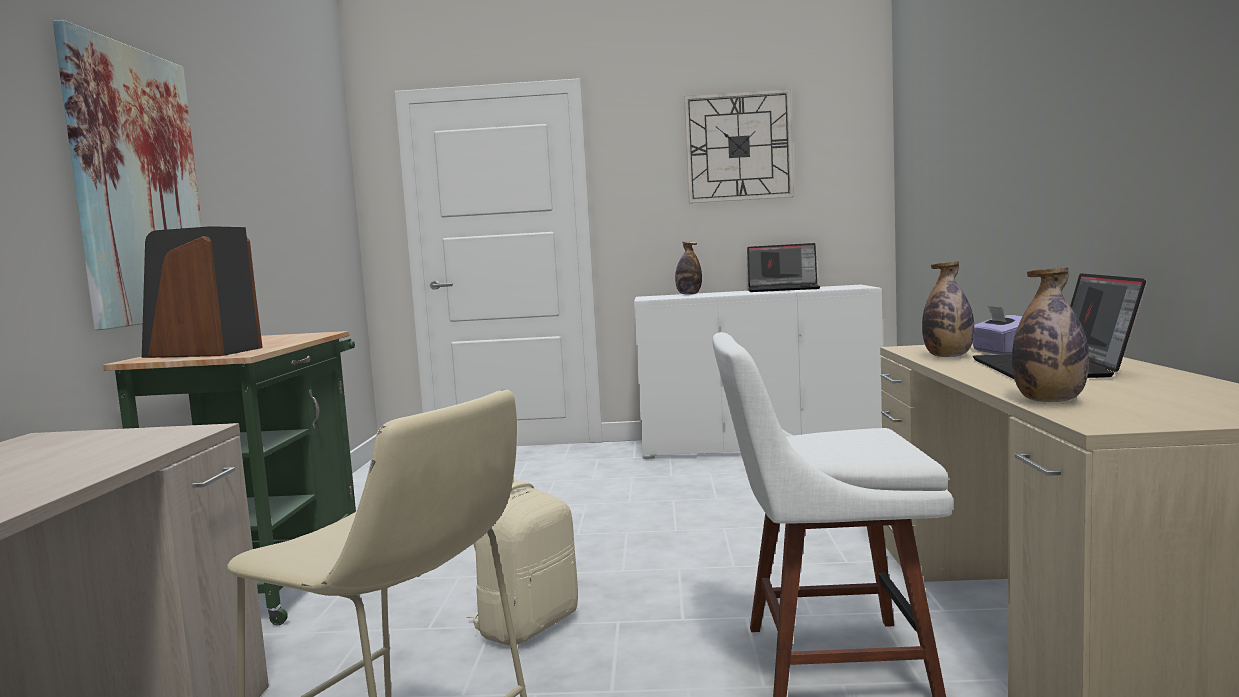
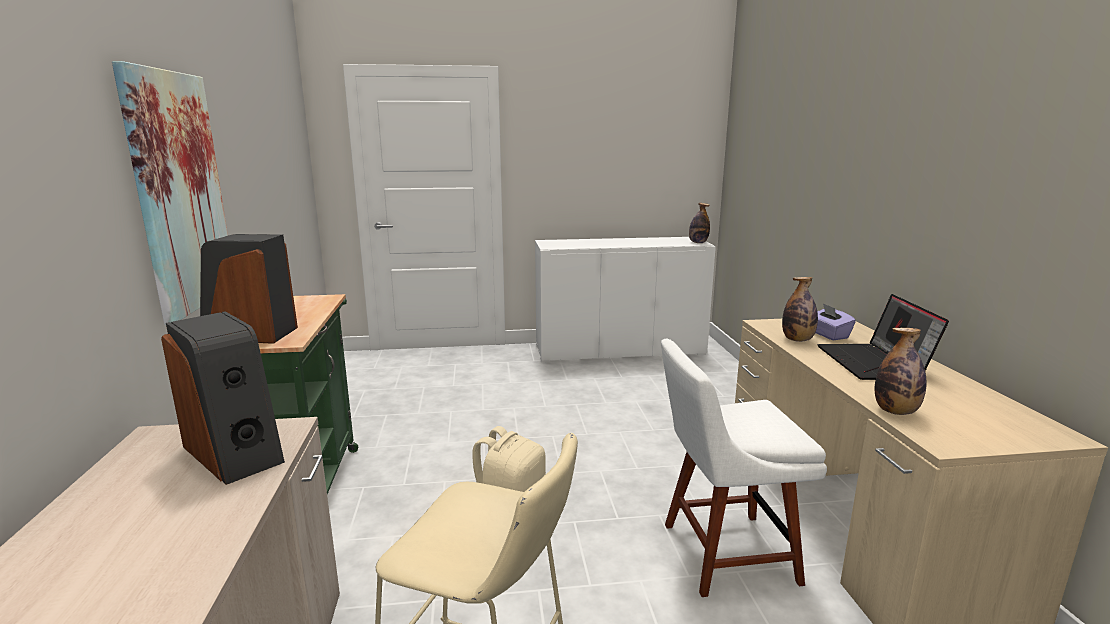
camera: 10 degrees left, 10 degrees up
(115, 445) = (235, 453): none -> speaker
(689, 294) = (576, 241): bottle -> bottle (698, 242)
(738, 147) = (616, 129): wall clock -> none
(784, 289) = (644, 240): laptop -> none

